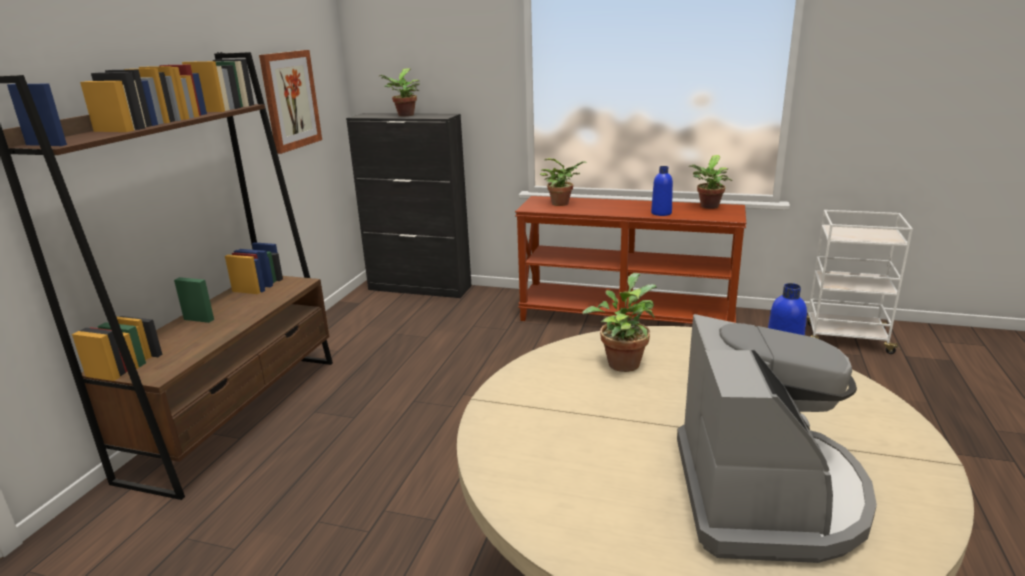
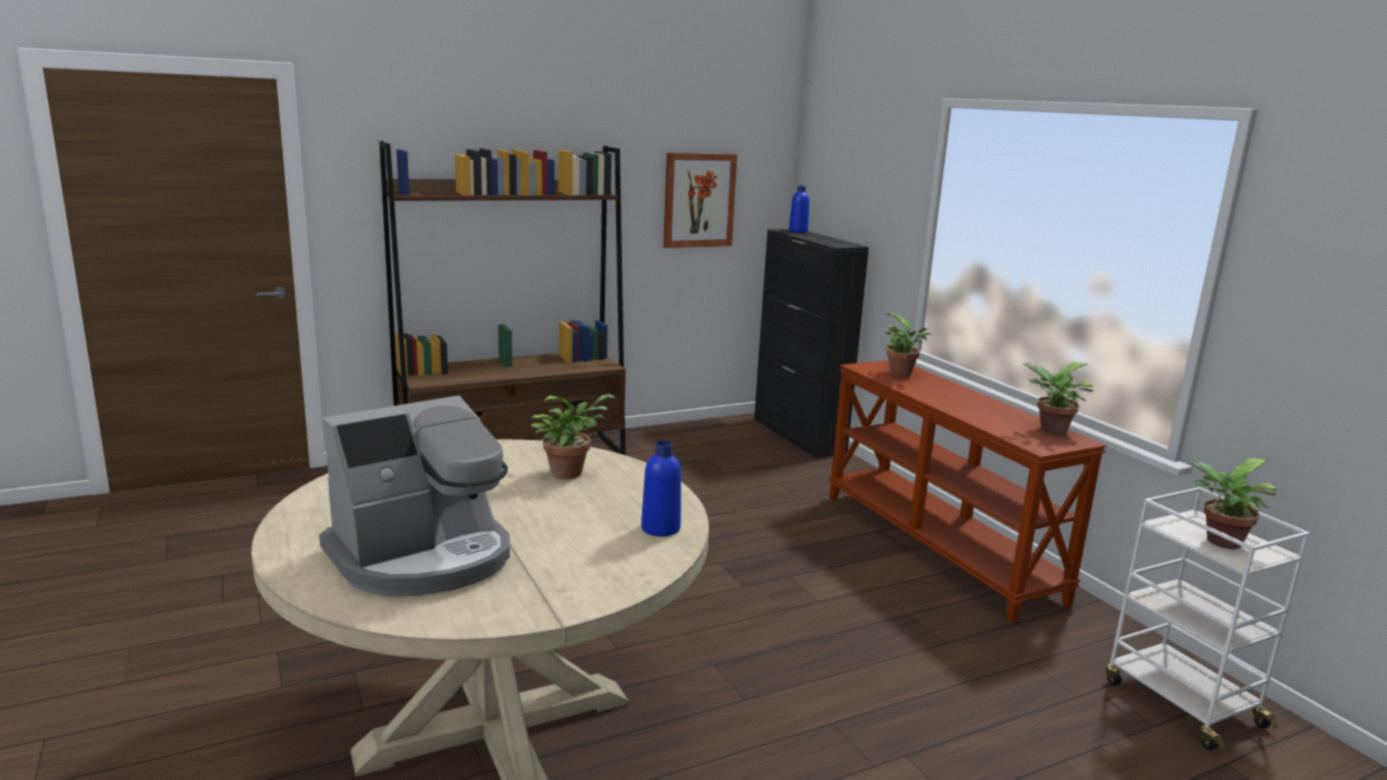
camera: 45 degrees right, 5 degrees down
(404, 115) = (816, 237): potted plant -> potted plant (1219, 542)
(661, 213) = (973, 415): blue bottle -> blue bottle (798, 231)

